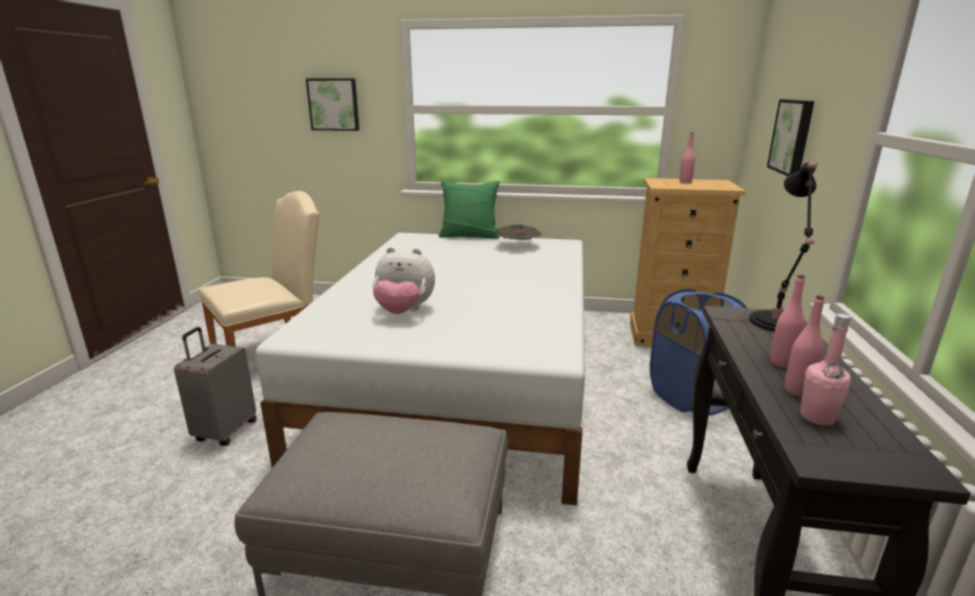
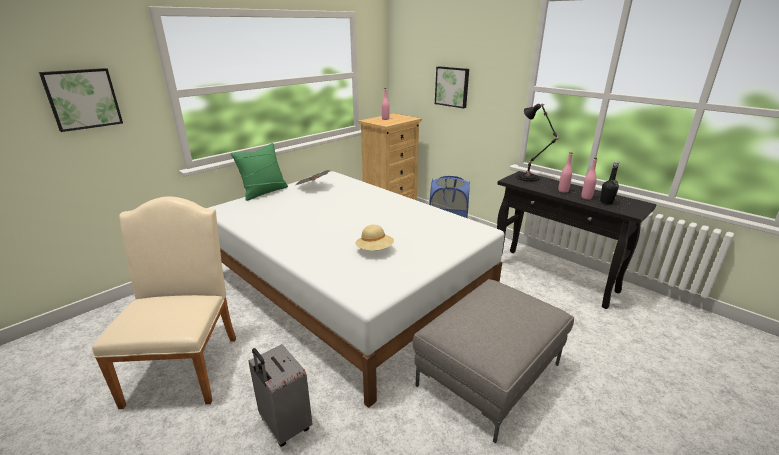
camera: 55 degrees left, 5 degrees up
(404, 311) = (375, 250): plush toy -> beige hat
(817, 417) = (606, 202): pink bottle -> black bottle

